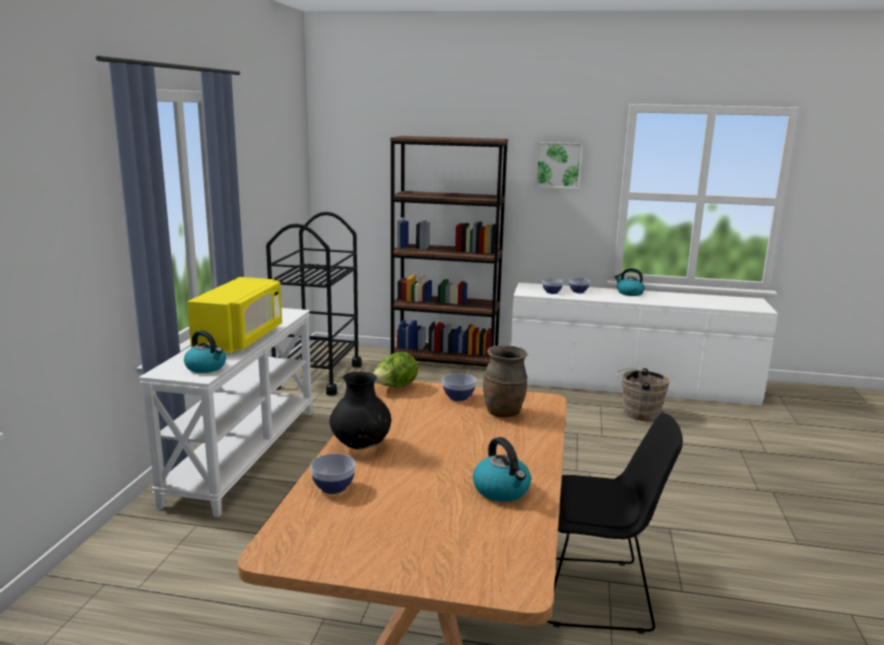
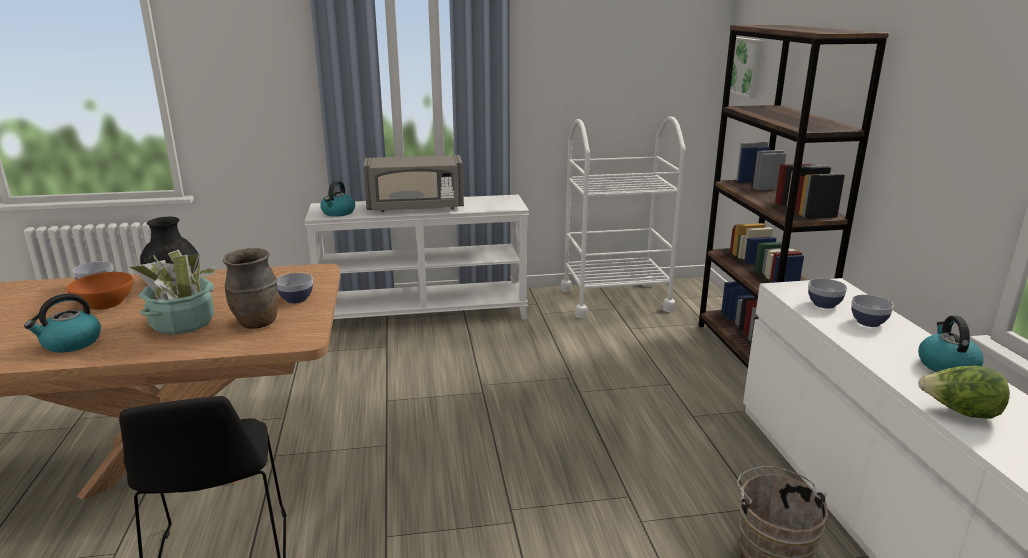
camera: 70 degrees right, 5 degrees up
(240, 339) = (415, 207): yellow microwave -> grey microwave
(317, 376) = (615, 299): black cart -> white cart
(394, 387) = (313, 272): lettuce -> lettuce (960, 412)
(397, 479) = (105, 303): none -> orange bowl
(483, 441) = (183, 323): none -> potted plant
(558, 165) = (952, 87): picture -> picture (746, 66)

